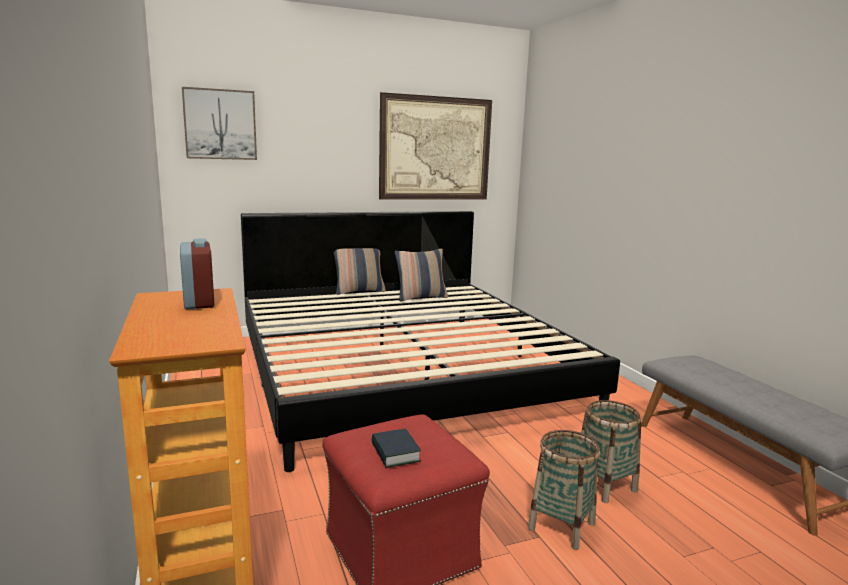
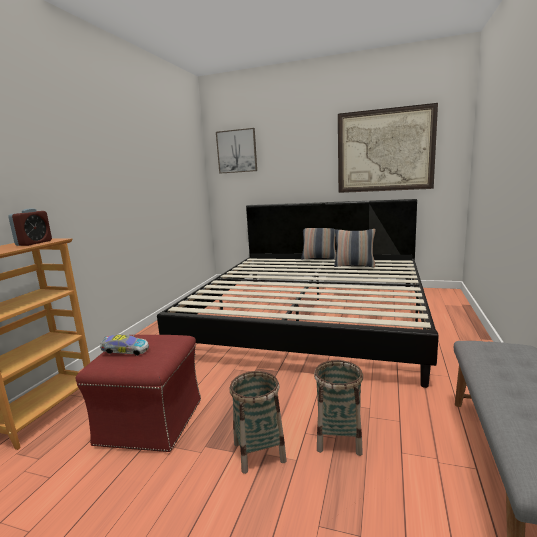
camera: 40 degrees right, 0 degrees up
(395, 453) = (125, 352): book -> toy car

